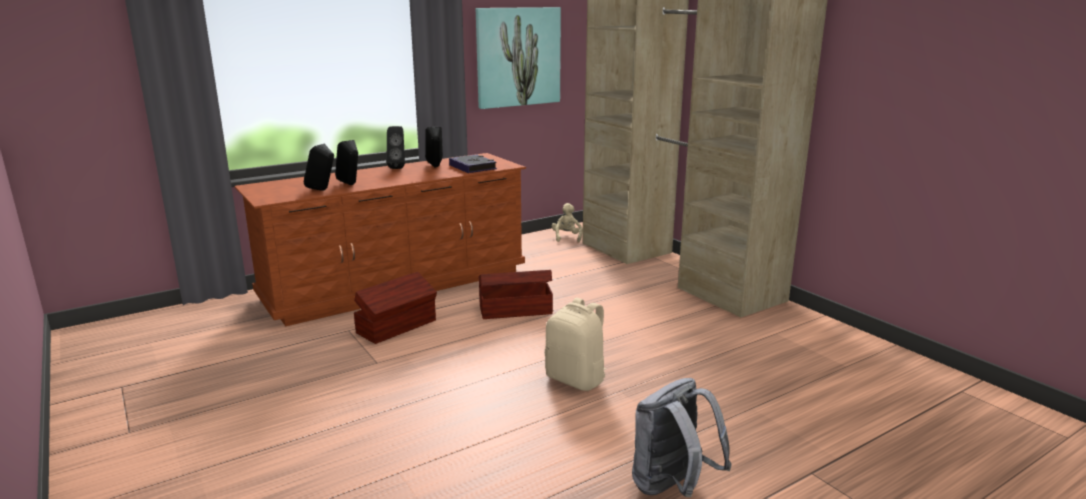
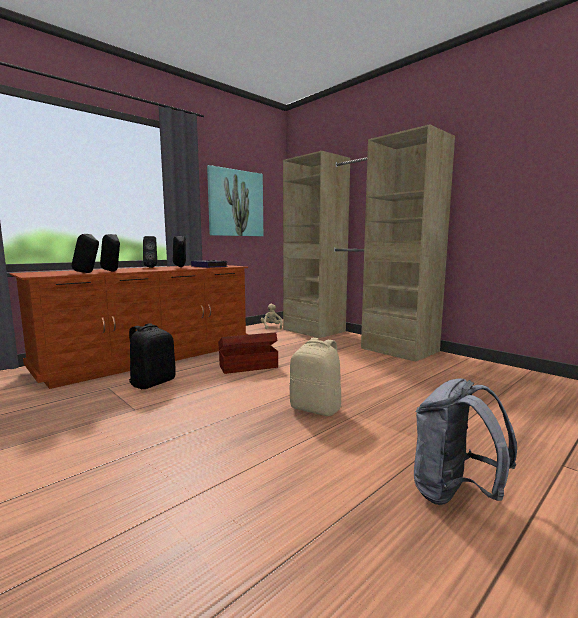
camera: 10 degrees left, 10 degrees down
(398, 327) = (153, 383): brown storage box -> black backpack

